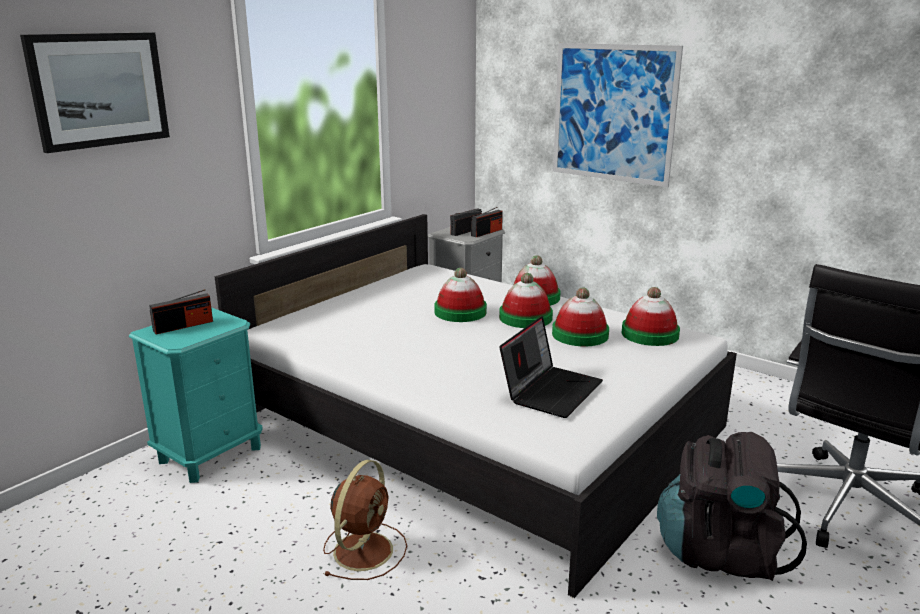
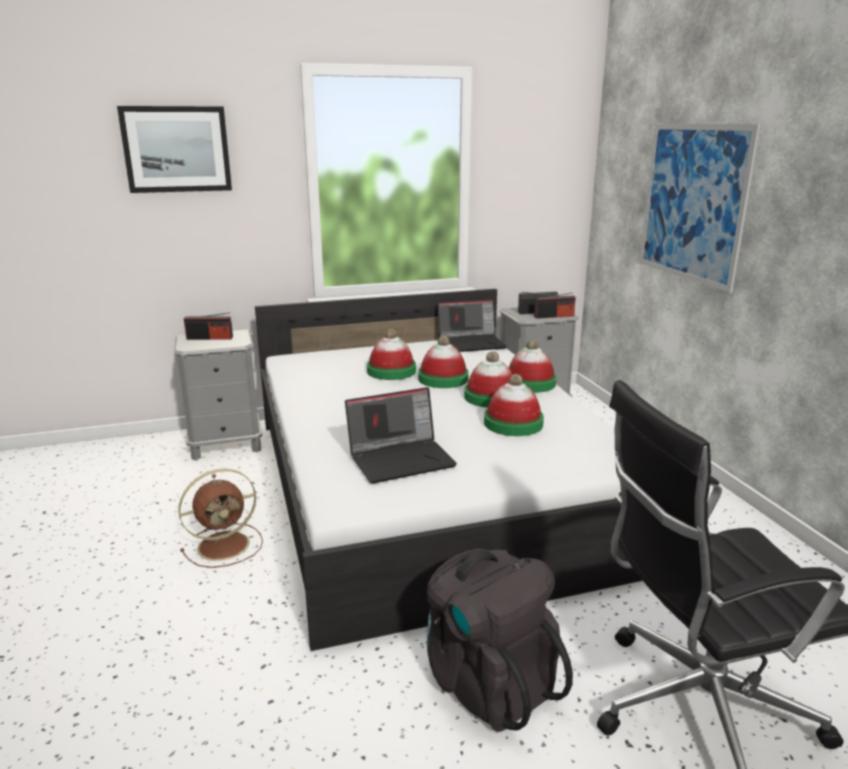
camera: 35 degrees right, 0 degrees up
(210, 454) = (226, 445): turquoise nightstand -> grey nightstand
(426, 273) = (472, 343): none -> laptop
(650, 334) = (582, 441): hat -> hat (391, 371)

